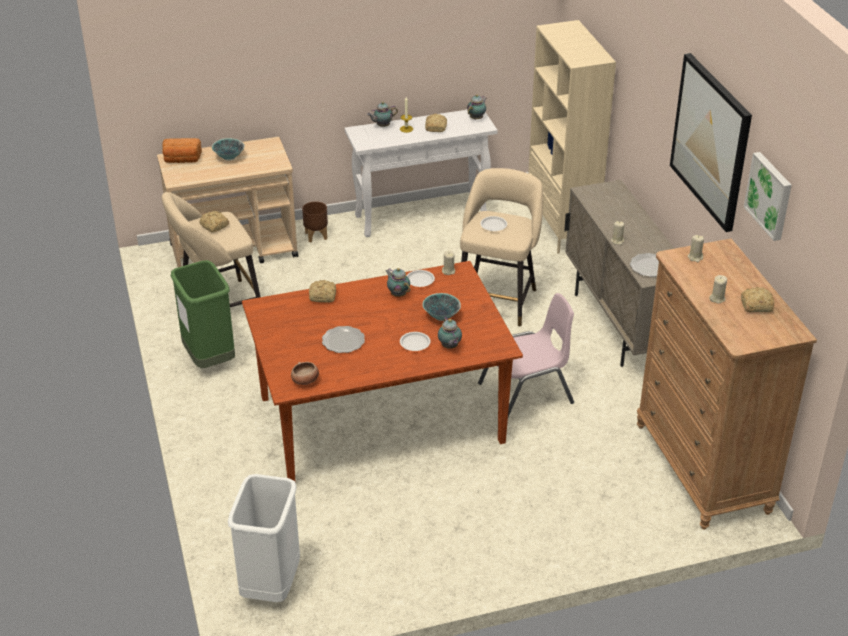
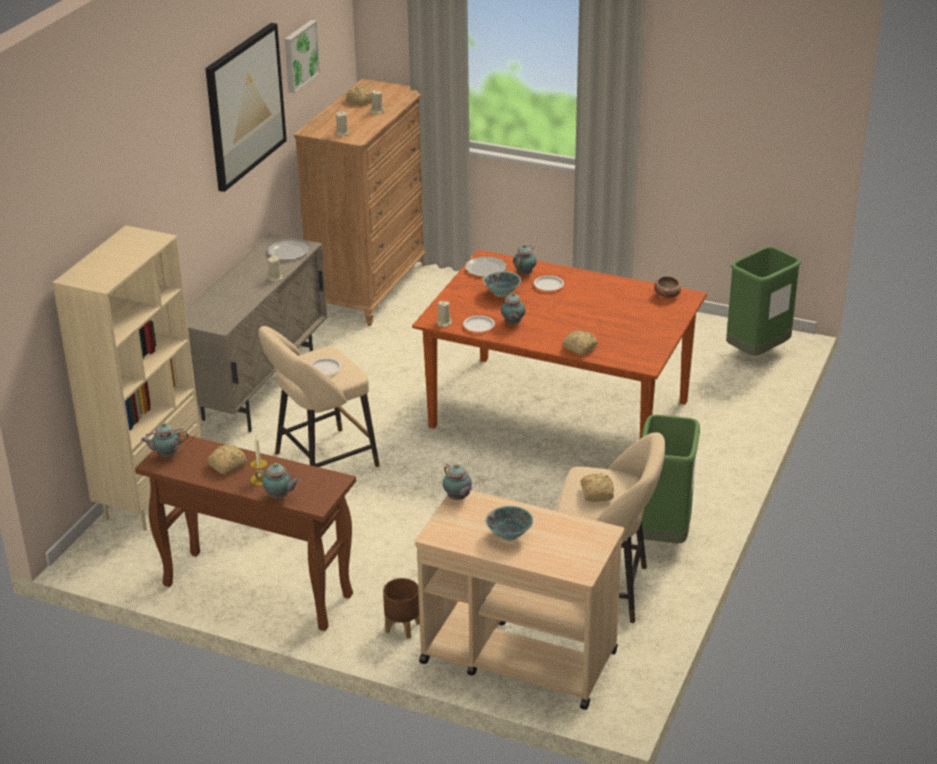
camera: 140 degrees left, 5 degrees down
(182, 160) = (568, 560): bread -> none
(271, 586) = (757, 352): white trash can -> green trash can
(281, 163) = (458, 498): none -> teapot
(343, 341) = (604, 309): plate -> plate (486, 268)
(422, 216) = (255, 590): white console table -> brown console table
(526, 394) = (417, 379): pink chair -> none

